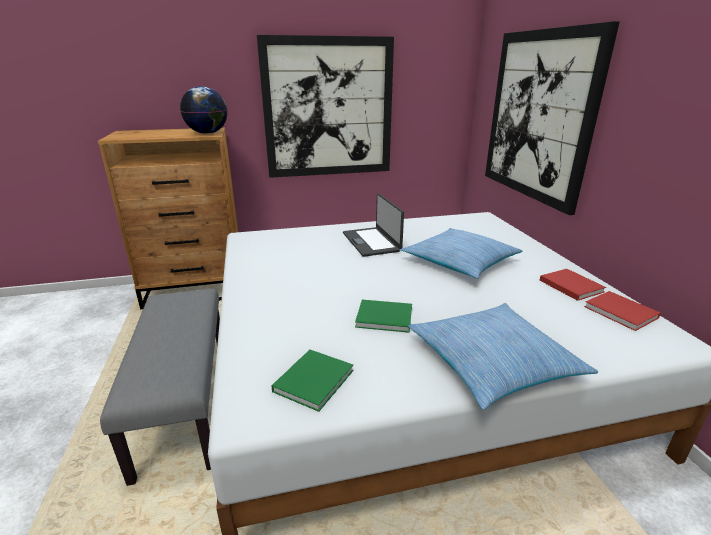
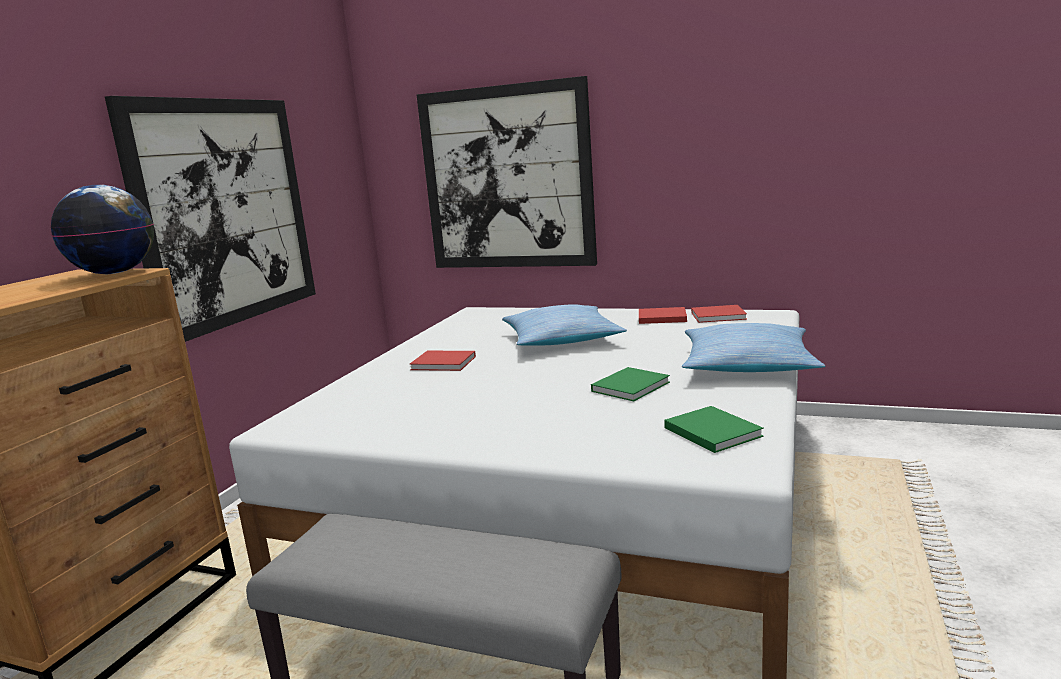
camera: 55 degrees left, 10 degrees down
(372, 242) = (445, 363): laptop -> red book

